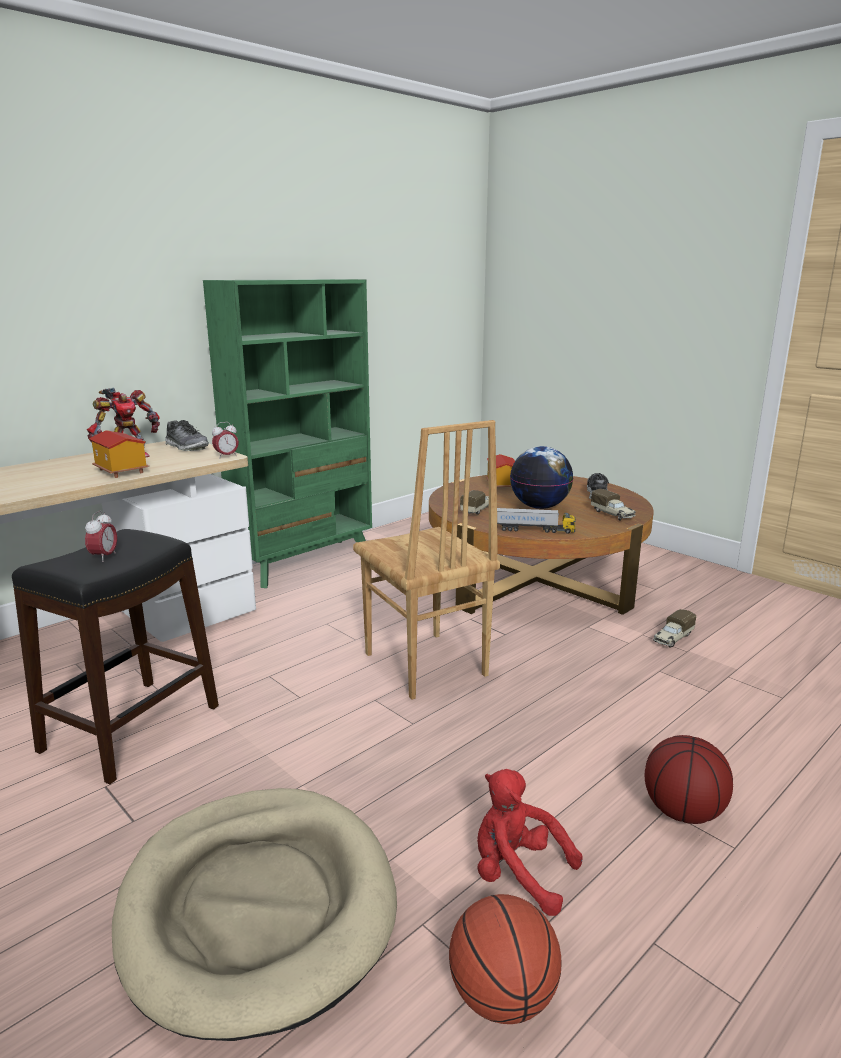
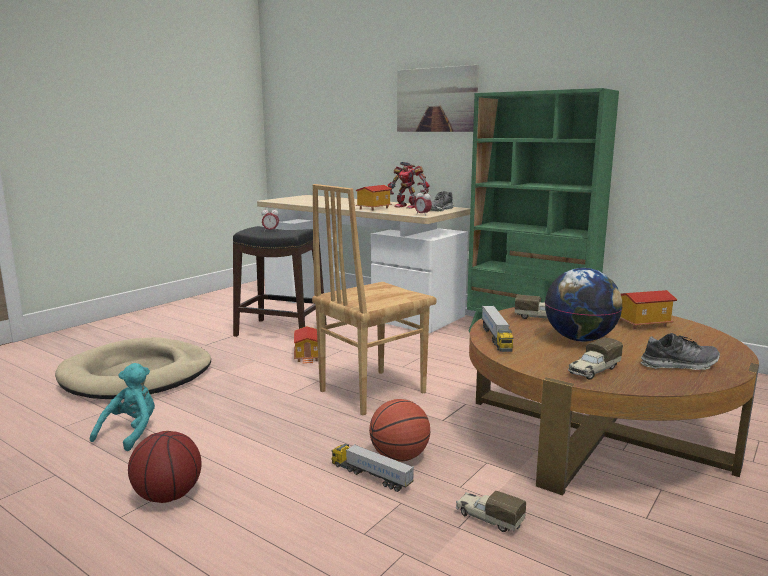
camera: 80 degrees right, 5 degrees down
(101, 284) = (436, 100): none -> picture
(277, 704) = (308, 356): none -> toy house
(503, 997) = (50, 431): basketball -> basketball (399, 457)
(517, 873) = (131, 433): red plush toy -> turquoise plush toy
(618, 681) = (370, 476): none -> toy truck

